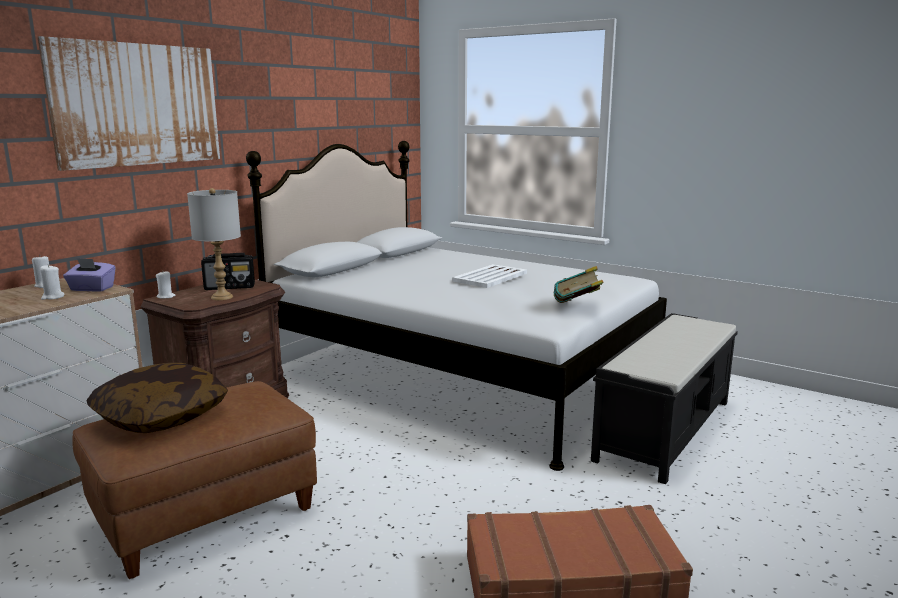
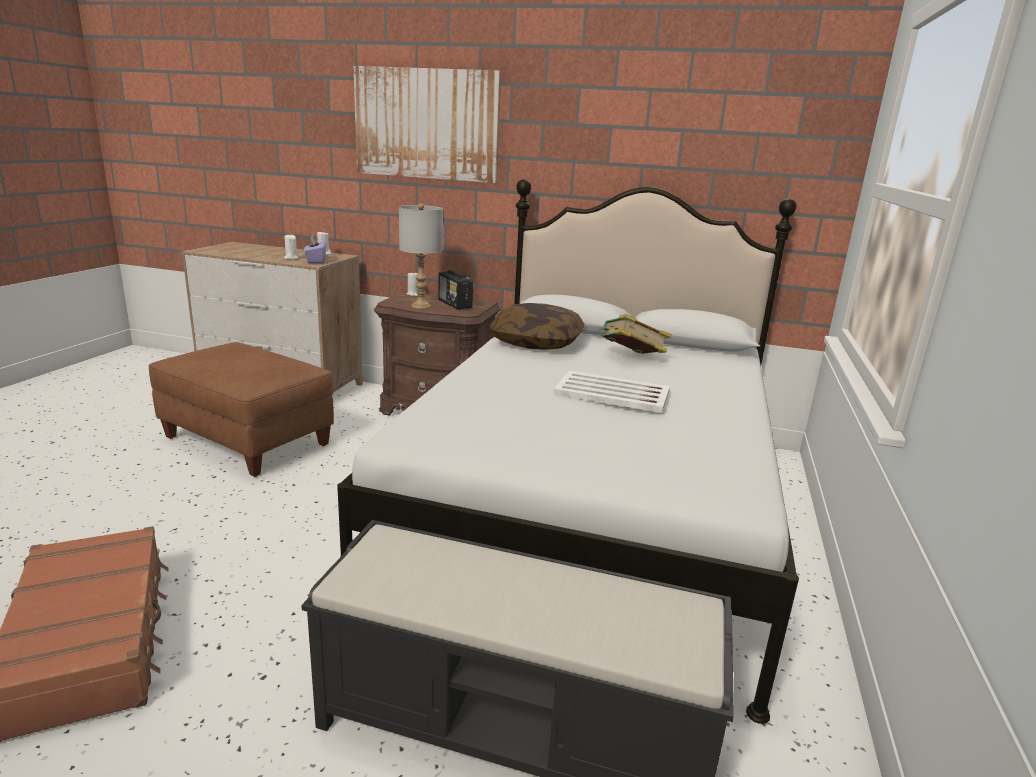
camera: 70 degrees right, 5 degrees up
(161, 416) = (236, 353): pillow -> pillow (536, 342)
(577, 307) = (497, 453): book -> book (630, 358)

